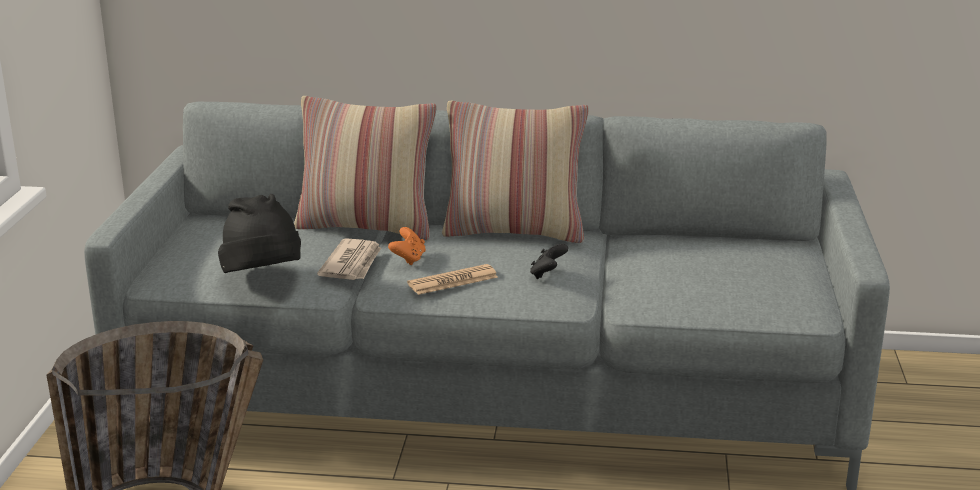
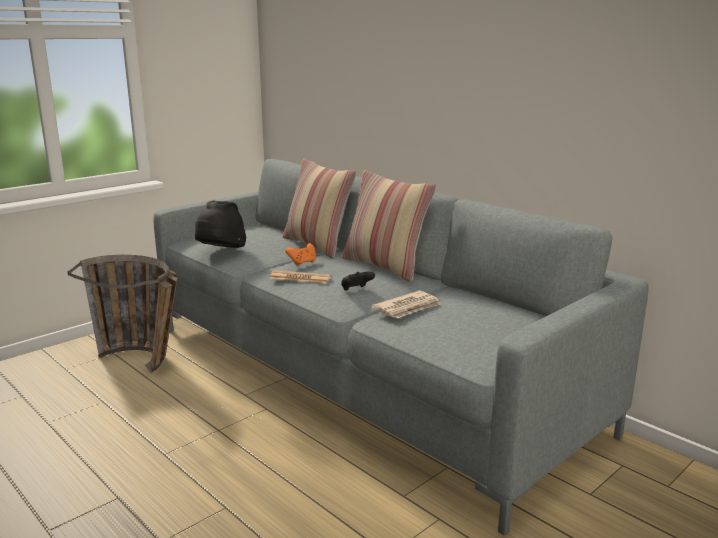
camera: 40 degrees right, 5 degrees down
(352, 263) = (274, 258): newspaper -> newspaper (408, 308)

